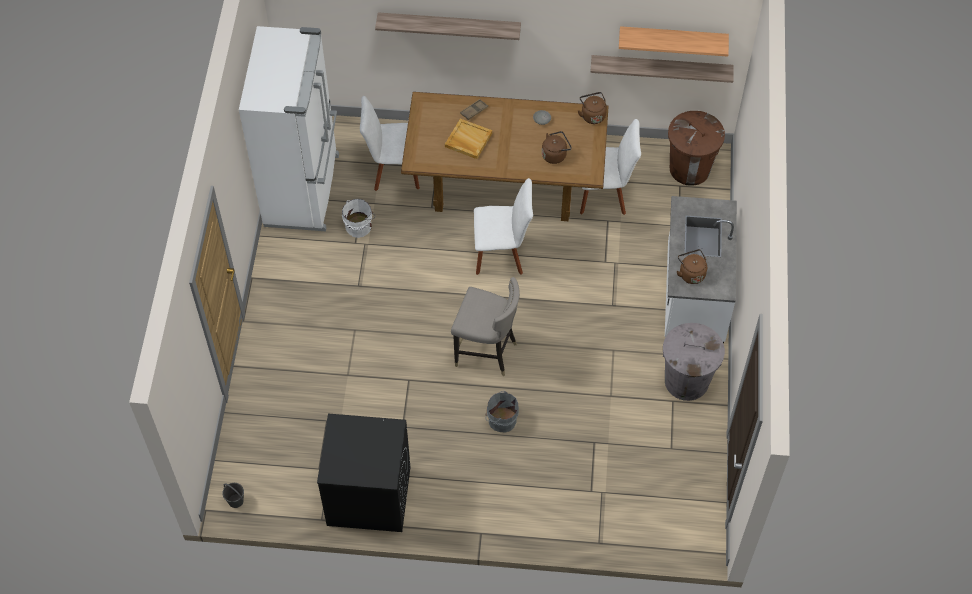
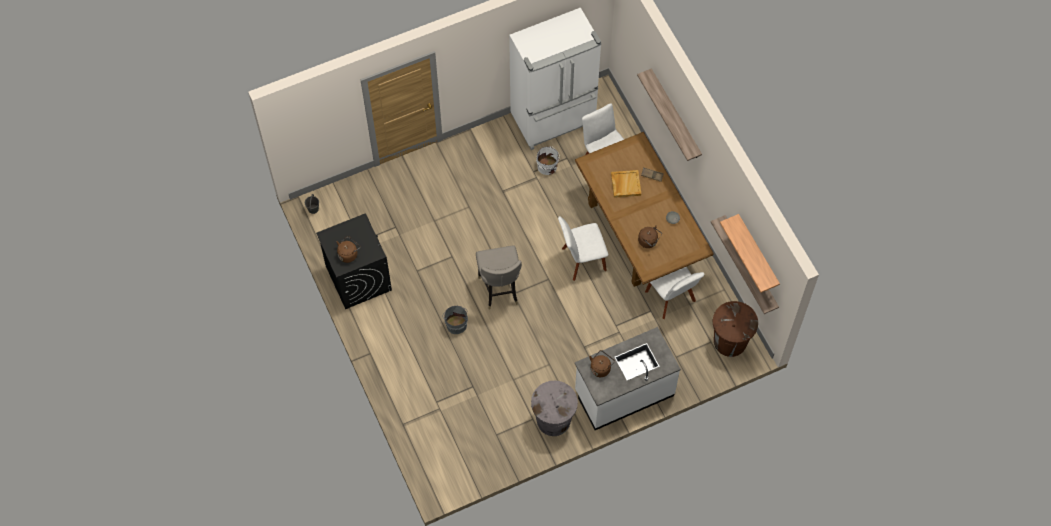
camera: 60 degrees right, 5 degrees up
(502, 253) = (581, 260): white chair -> white chair turned 105 degrees clockwise
(592, 115) = (698, 247): brown kettle -> brown kettle (348, 254)

